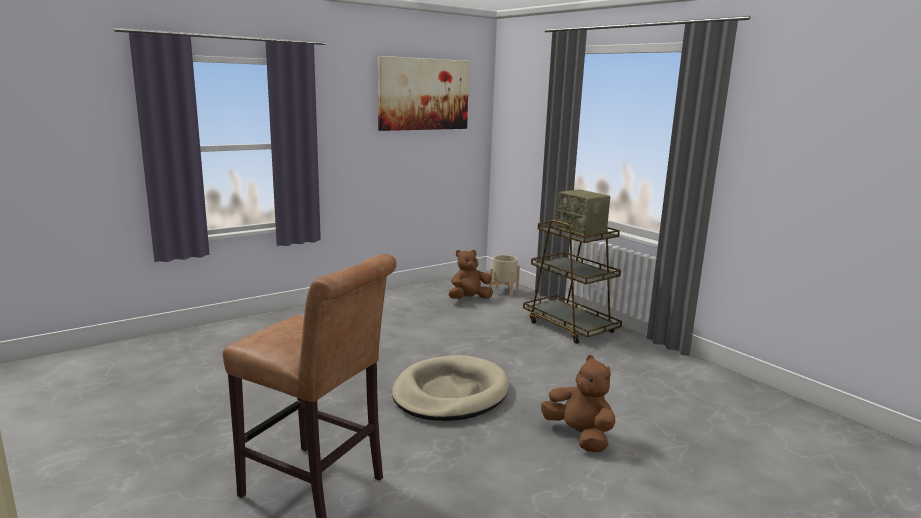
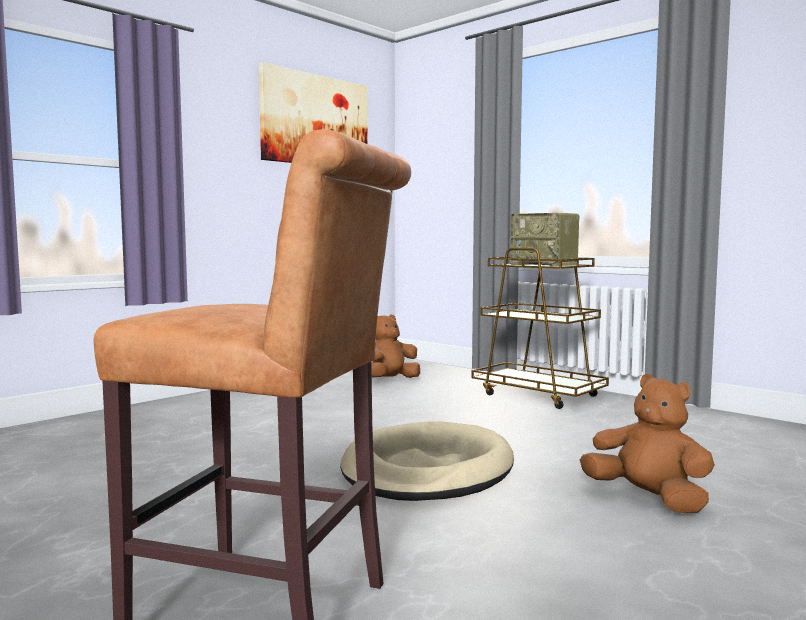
camera: 10 degrees left, 10 degrees down
(503, 291) = (430, 371): beige planter -> none

